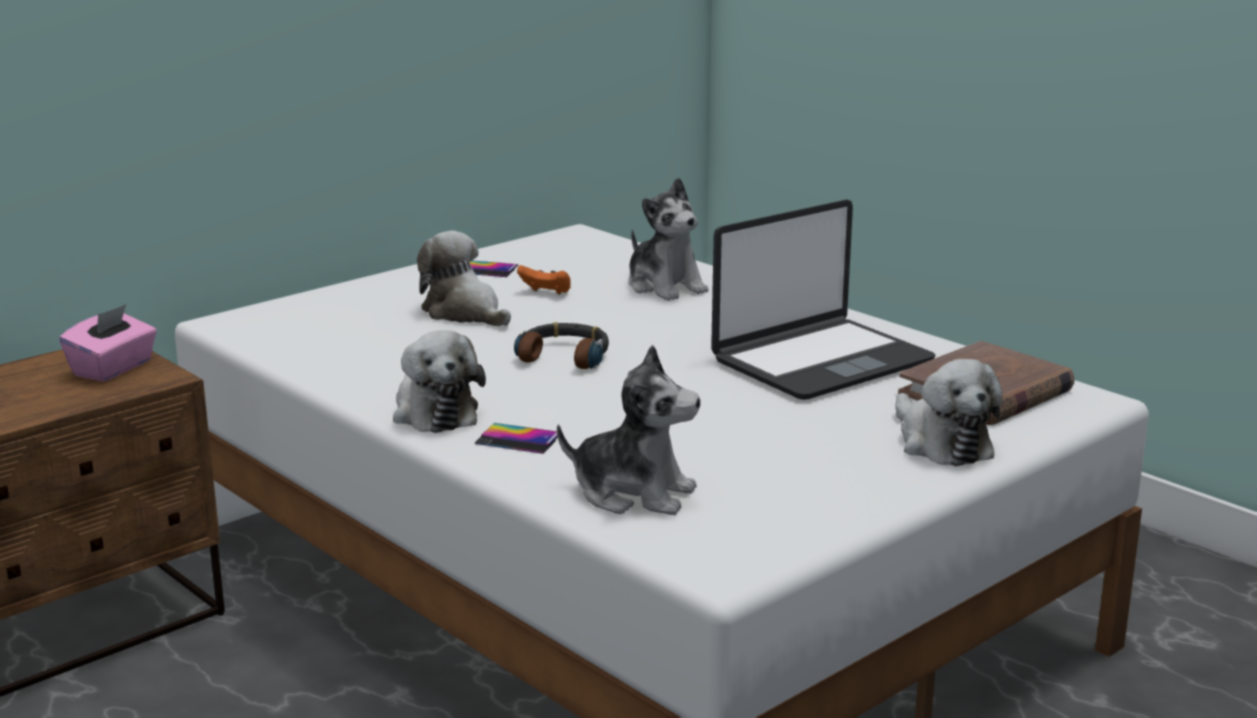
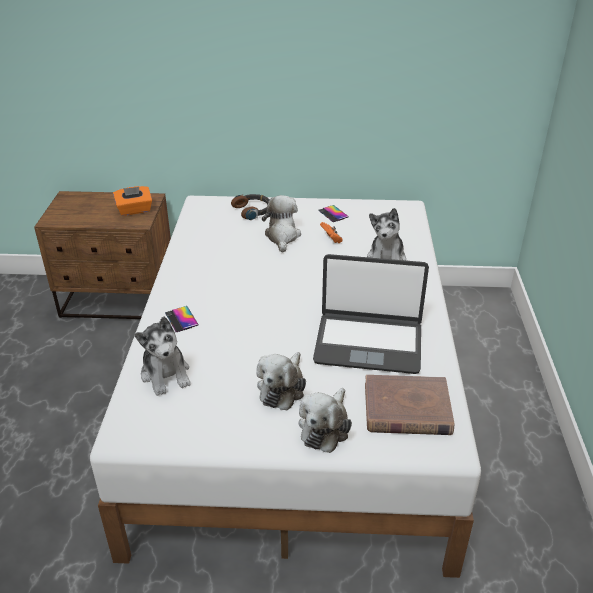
camera: 45 degrees right, 15 degrees up
(113, 369) = (134, 210): pink tissue box -> orange tissue box
(434, 412) = (181, 287): plush toy -> plush toy (282, 388)
(565, 356) = (275, 281): headphones -> headphones (253, 210)

